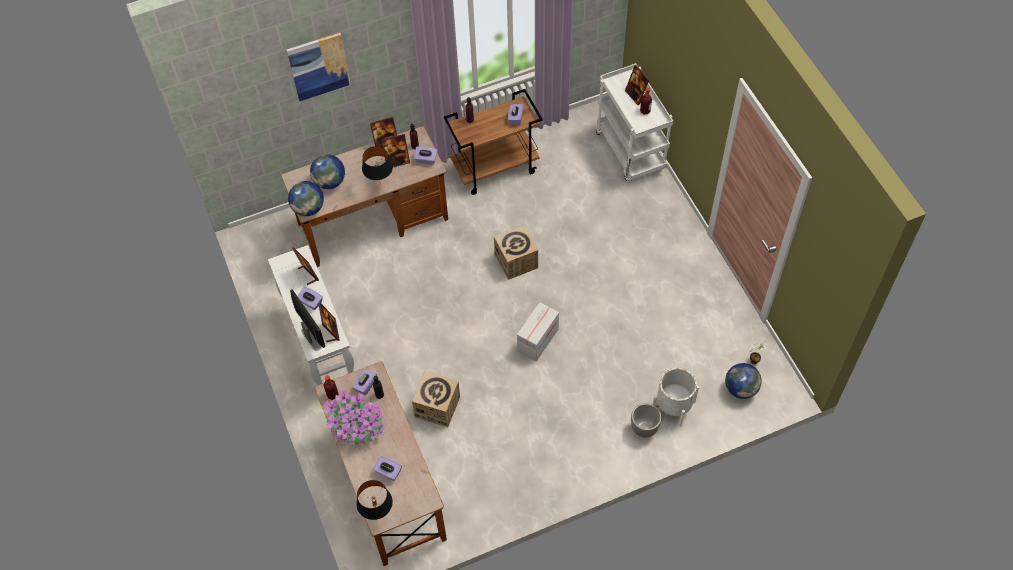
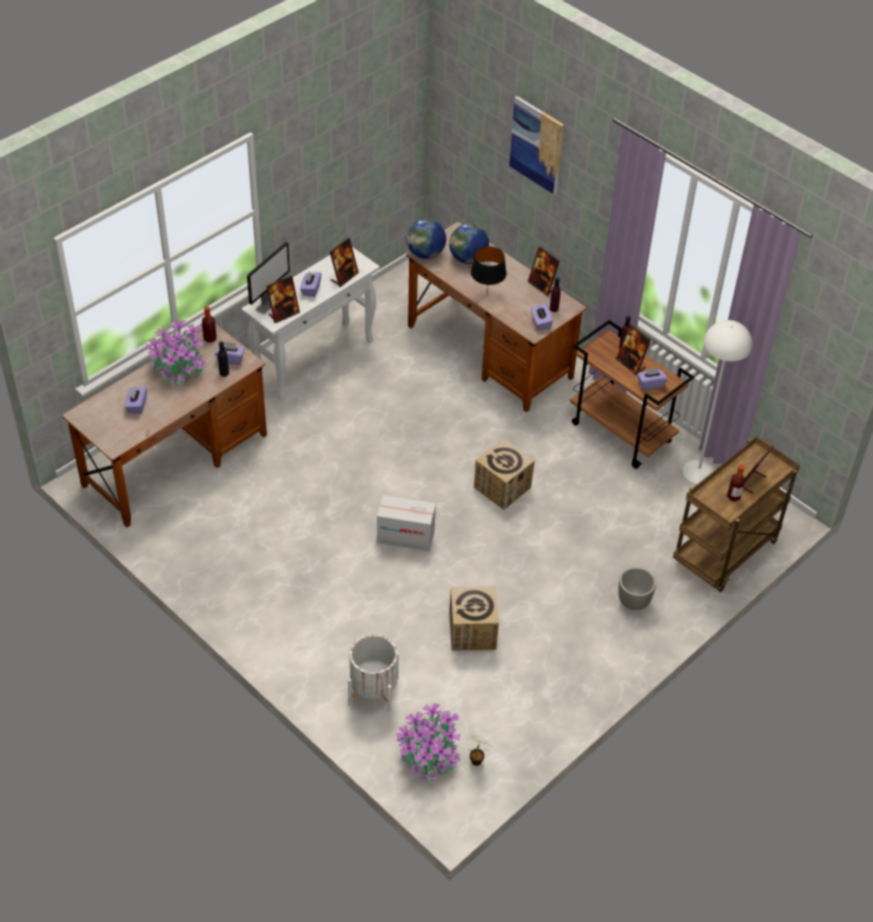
camera: 65 degrees right, 10 degrees down
(378, 514) = (86, 412): black table lamp -> none
(397, 161) = (524, 301): picture frame -> picture frame (631, 364)
(437, 407) = (282, 474): cardboard box -> cardboard box (472, 631)
(552, 138) = (699, 472): none -> white floor lamp
(631, 152) = (725, 554): white cart -> brown cart
(644, 428) = (330, 668): planter -> planter (633, 601)
(740, 388) = (429, 756): globe -> potted plant

